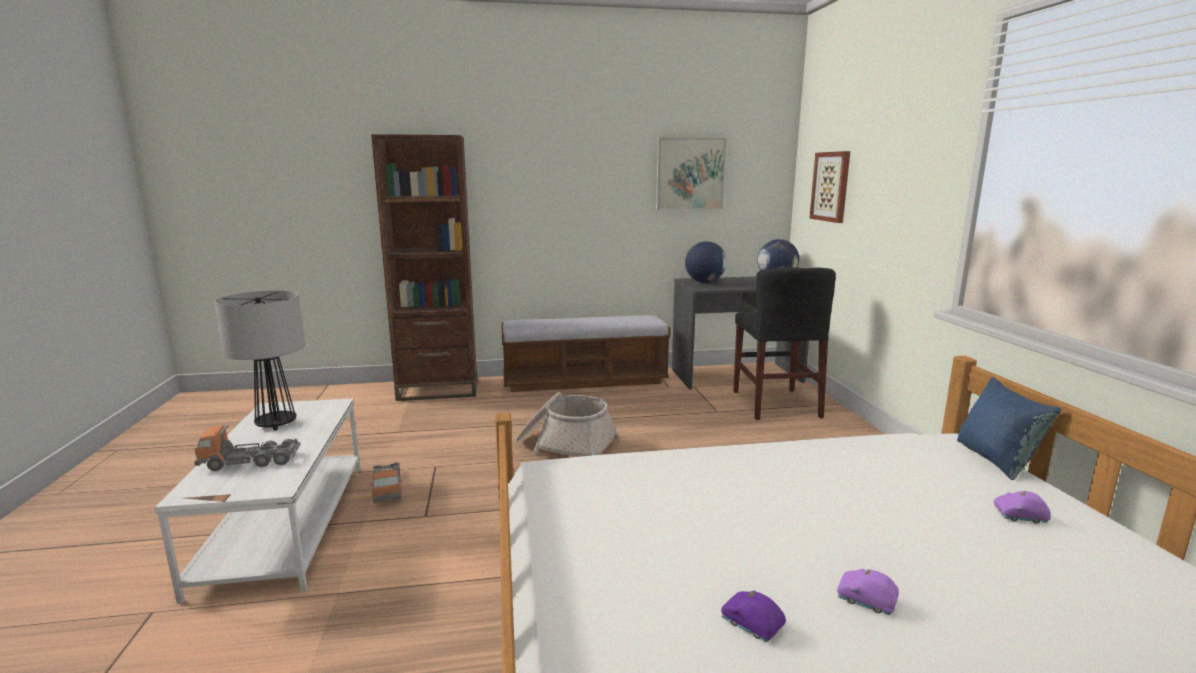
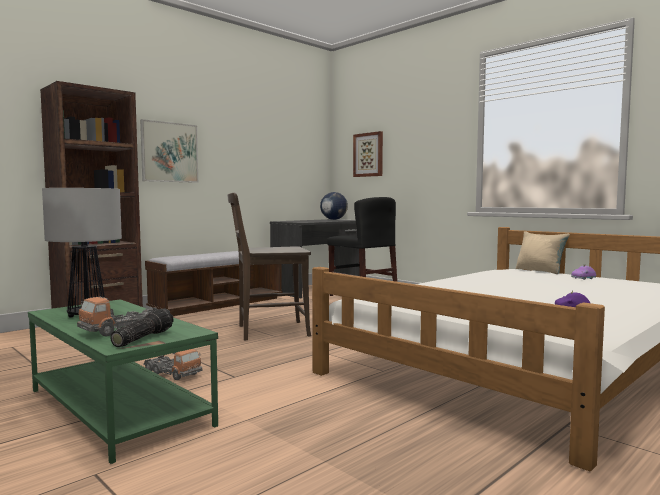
camera: 35 degrees left, 10 degrees down
(227, 485) = (142, 338): none -> flashlight
(286, 525) = (119, 407): white coffee table -> green coffee table
(566, 445) = (268, 331): basket -> brown chair
(690, 174) = (274, 145): picture -> picture (169, 152)
(704, 282) = (296, 221): globe -> none
(866, 601) = (590, 300): purple toy car -> none
(996, 460) = (540, 271): blue pillow -> beige pillow

